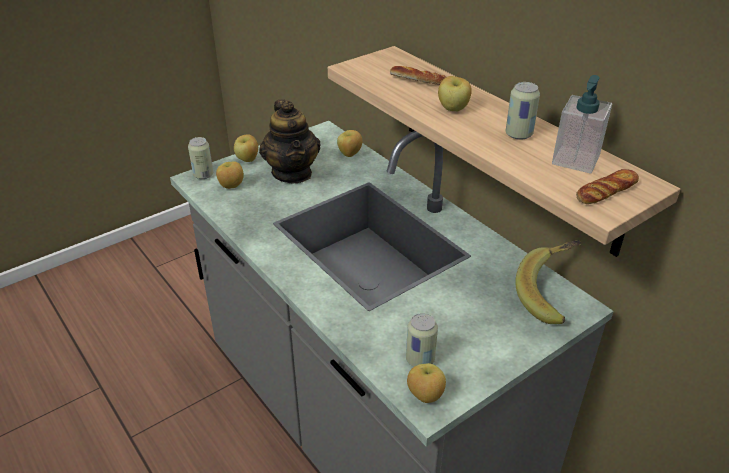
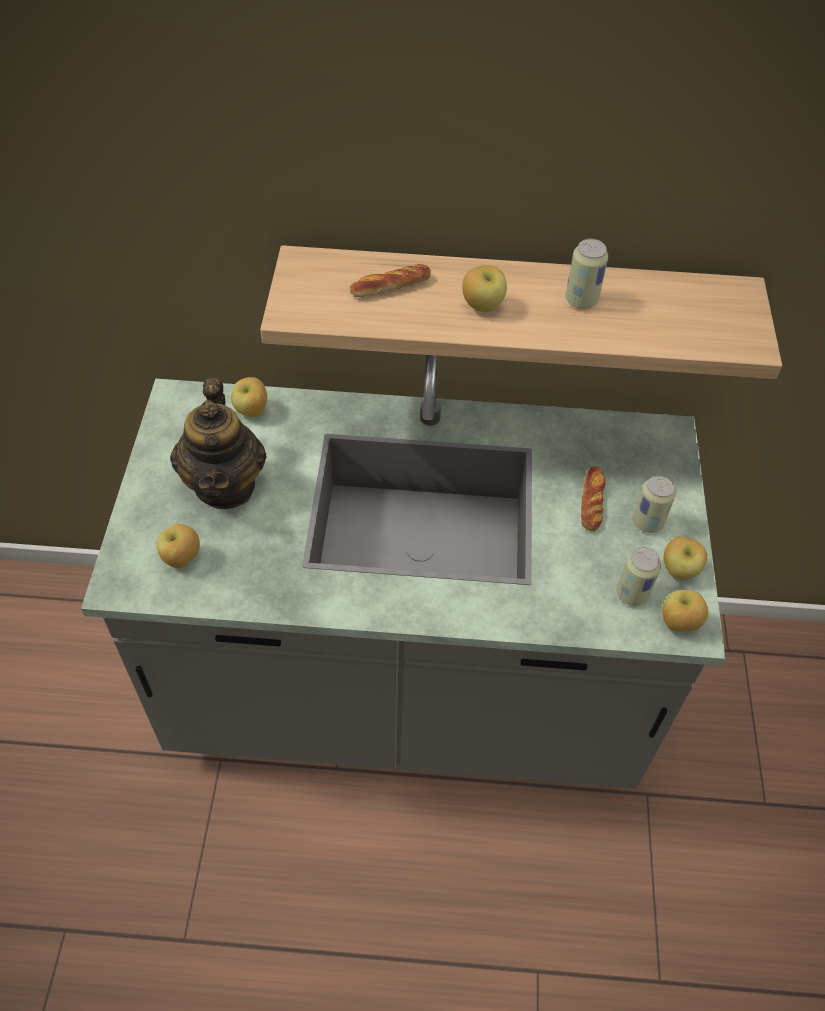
camera: 50 degrees left, 15 degrees up
(203, 175) = (121, 571): can -> can (647, 522)
(248, 159) = (143, 507): apple -> apple (679, 570)
(292, 173) = (225, 485): teapot -> teapot turned 60 degrees clockwise
(552, 295) = (640, 438): banana -> none
(575, 160) = (662, 300): soap dispenser -> none
(606, 191) = (729, 322): bread -> bread (591, 502)

